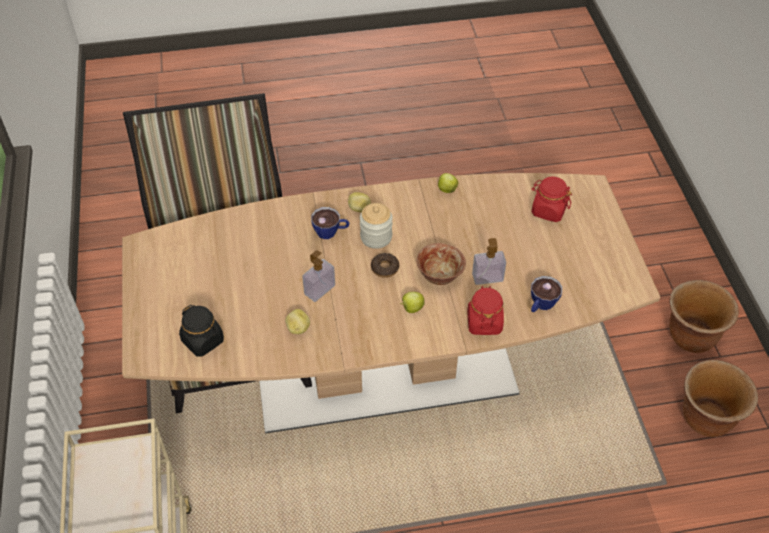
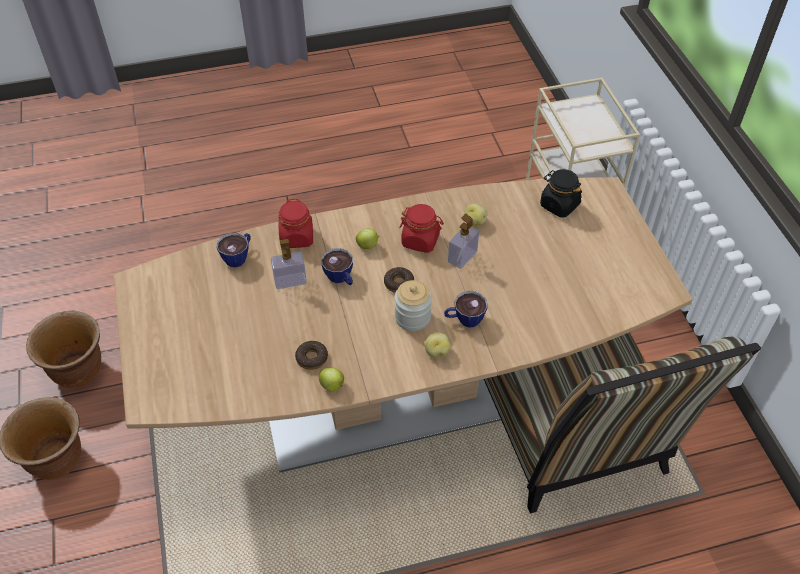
camera: 175 degrees right, 0 degrees up
(439, 276) = (341, 279): bowl -> cup
(464, 210) = (312, 358): none -> donut
(548, 210) = (210, 365): red jar -> red jar (420, 240)

